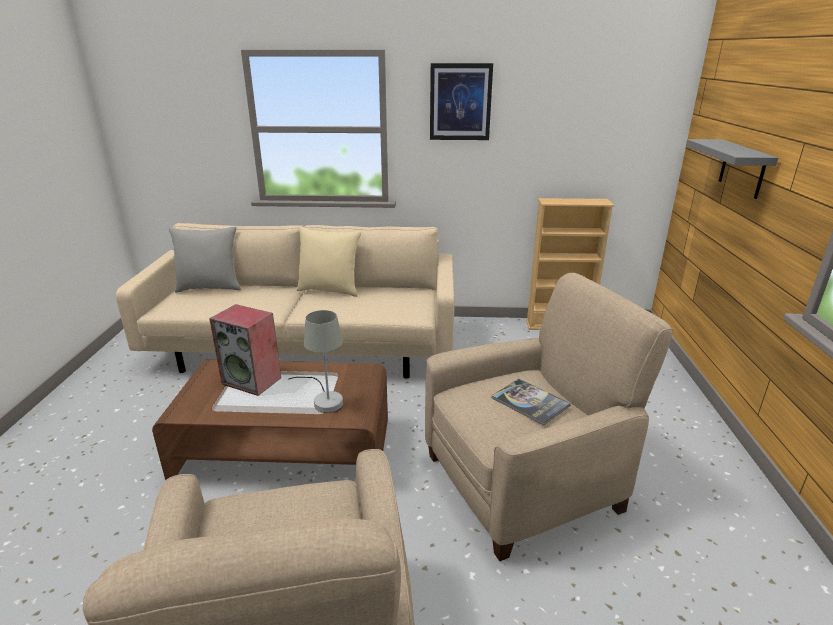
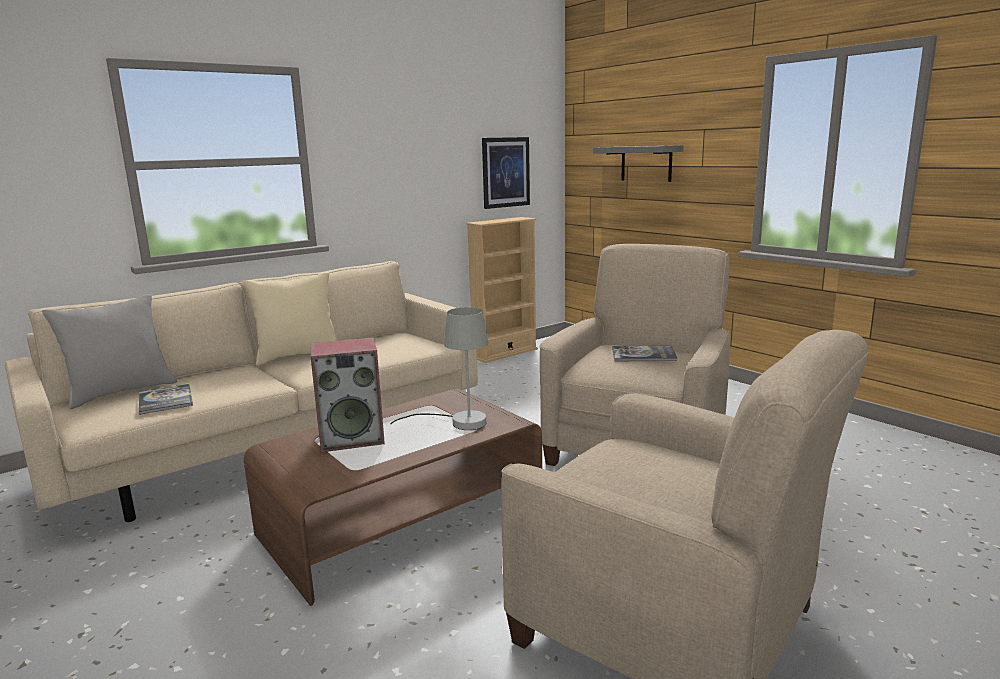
camera: 40 degrees left, 10 degrees down
(212, 304) = (165, 400): none -> book
(460, 102) = (382, 127): picture -> picture (505, 172)

